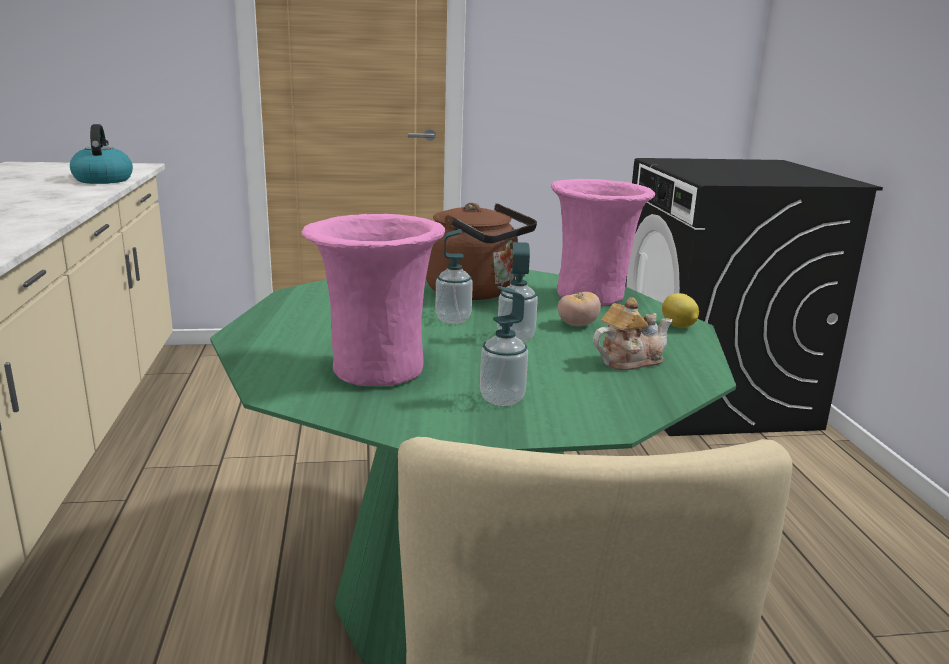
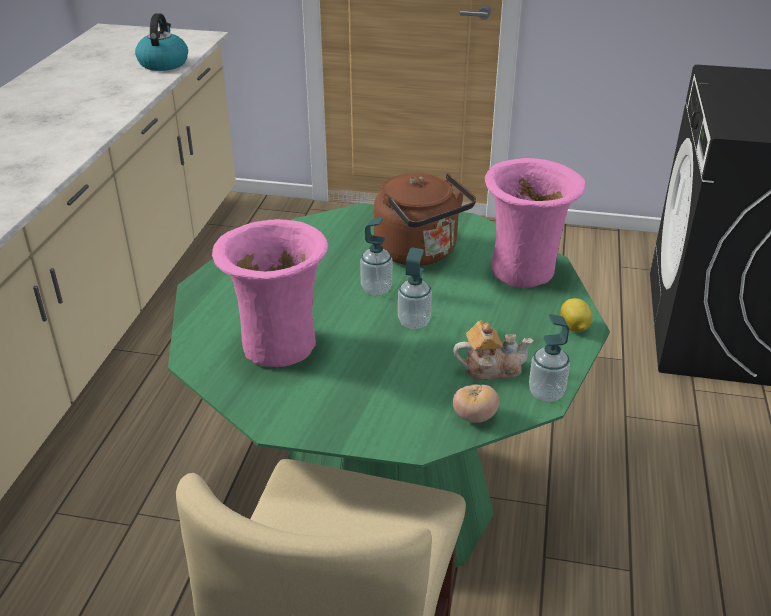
camera: 20 degrees right, 15 degrees up
(502, 399) = (354, 396): soap dispenser -> soap dispenser (546, 393)
(577, 325) = (480, 312): tomato -> tomato (474, 417)

